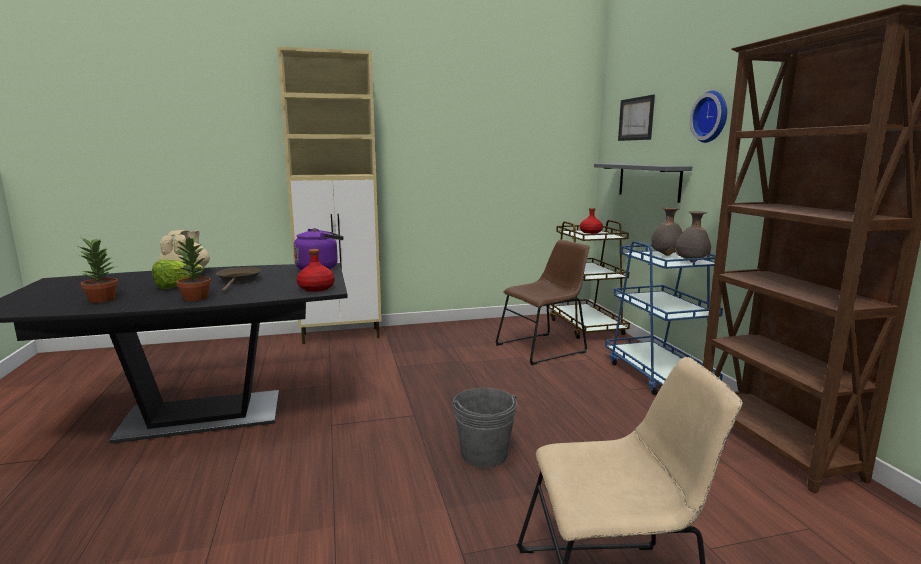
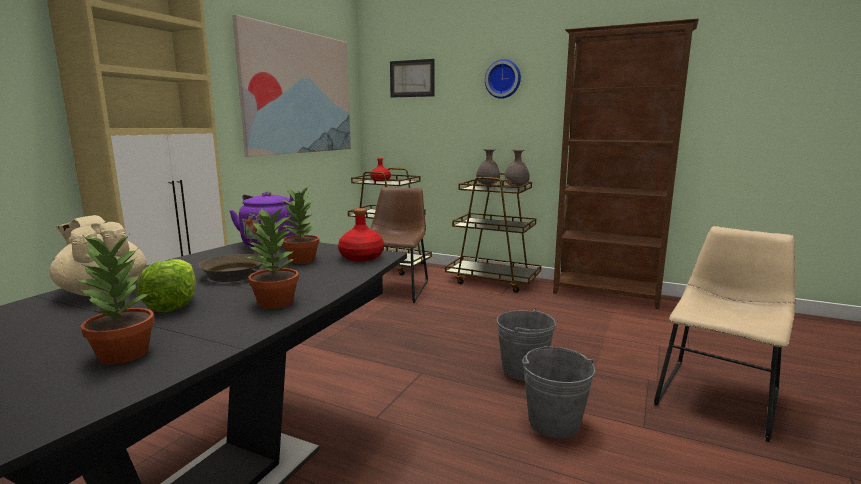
camera: 50 degrees left, 0 degrees up
(289, 281) = (302, 260): none -> potted plant
(410, 499) = (554, 422): none -> grey bucket
(505, 140) = (299, 93): none -> picture
(648, 181) = (435, 131): grey shelf -> none
(657, 374) = (493, 280): blue cart -> brown cart

